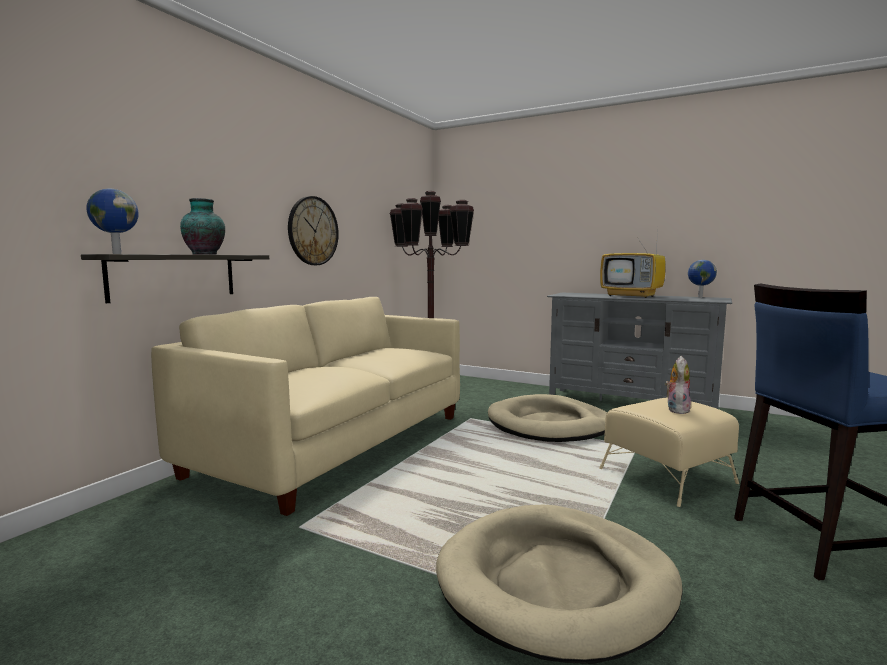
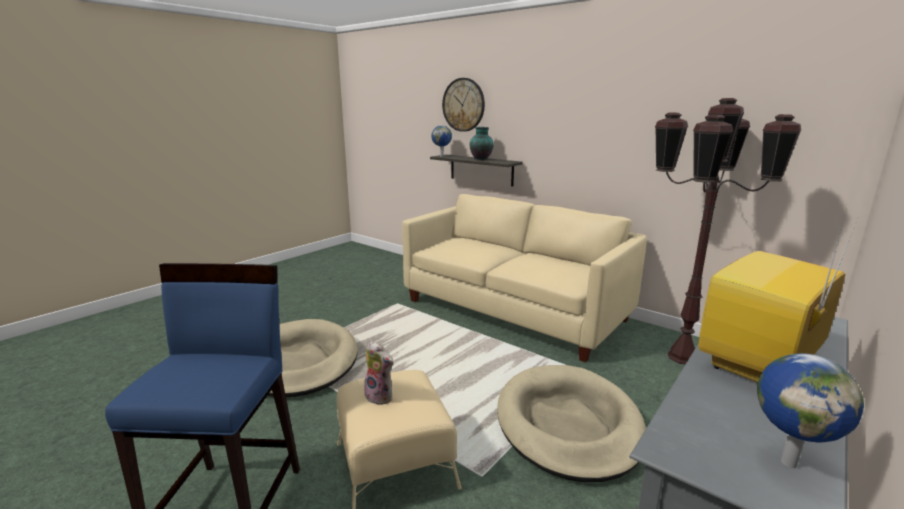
camera: 100 degrees right, 10 degrees up
(313, 231) = (591, 145): wall clock -> wall clock (463, 105)

